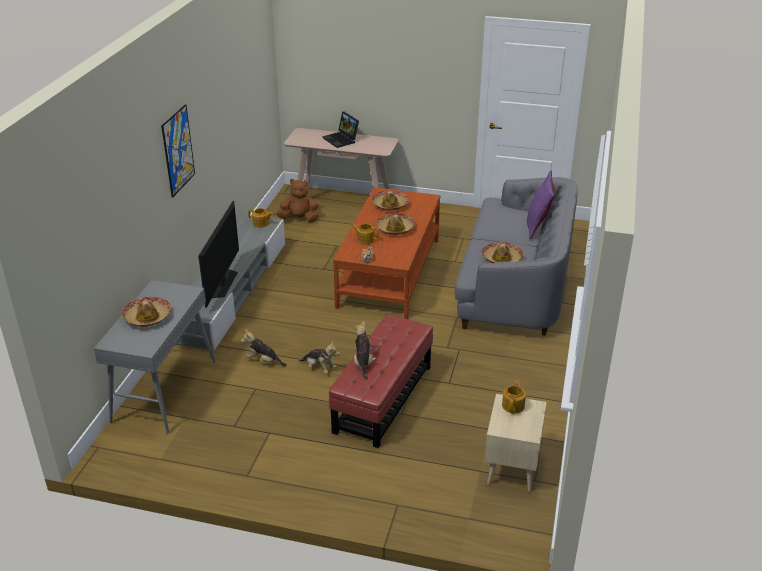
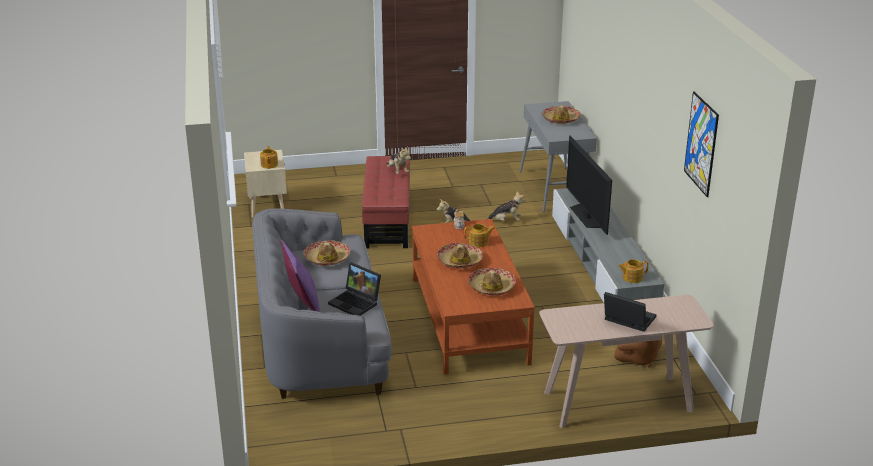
camera: 155 degrees right, 5 degrees down
(178, 150) = (635, 91): picture -> picture (701, 144)
(496, 219) = (356, 303): none -> laptop

